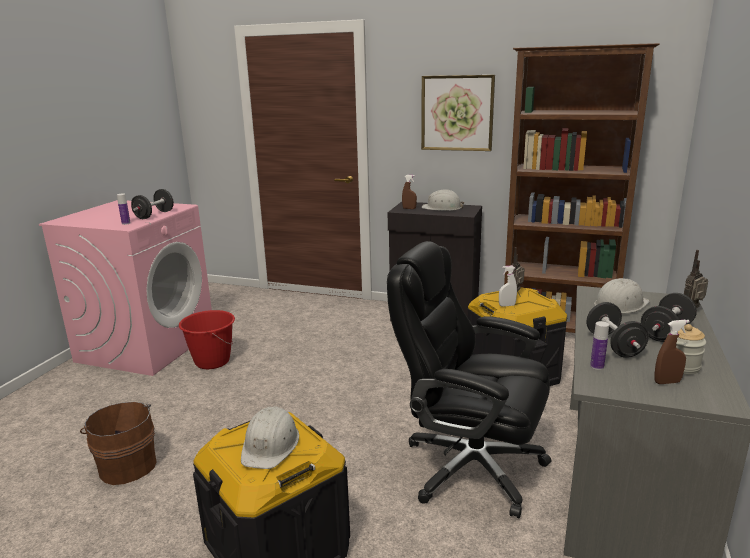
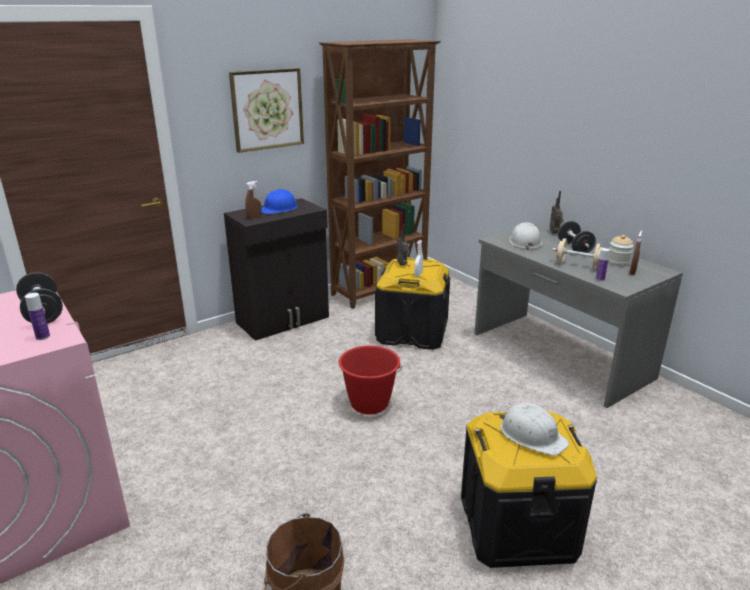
camera: 55 degrees left, 5 degrees up
(212, 361) = (166, 469): red bucket -> red bucket (369, 404)
(442, 208) = (279, 209): white hard hat -> blue hard hat
(470, 466) = (500, 399): black office chair -> none
(614, 345) = (577, 265): black dumbbell -> beige dumbbell

